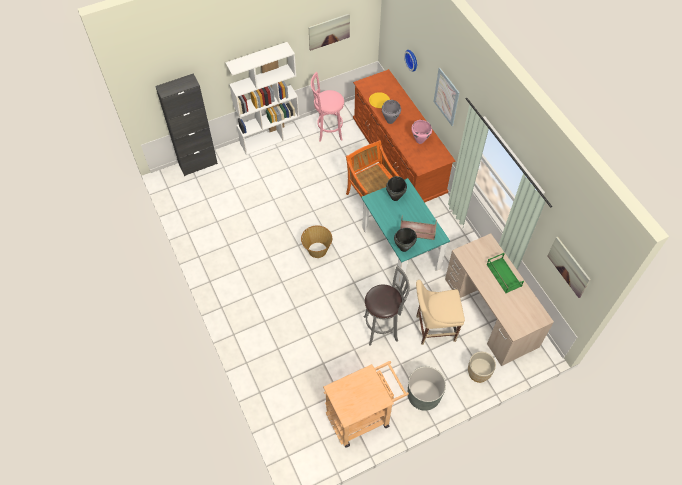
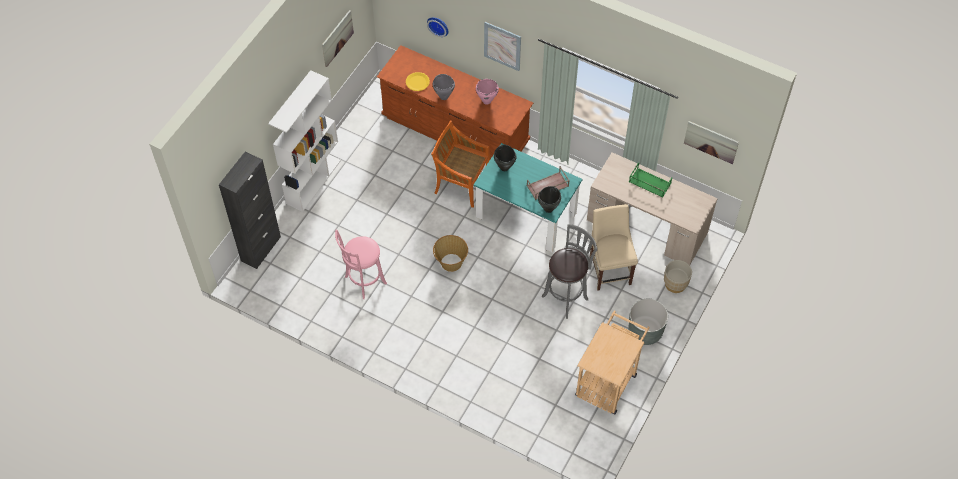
camera: 35 degrees left, 0 degrees up
(328, 131) = (365, 141): pink stool -> pink stool (363, 281)
(433, 328) = (609, 269): beige chair -> beige chair turned 120 degrees clockwise

